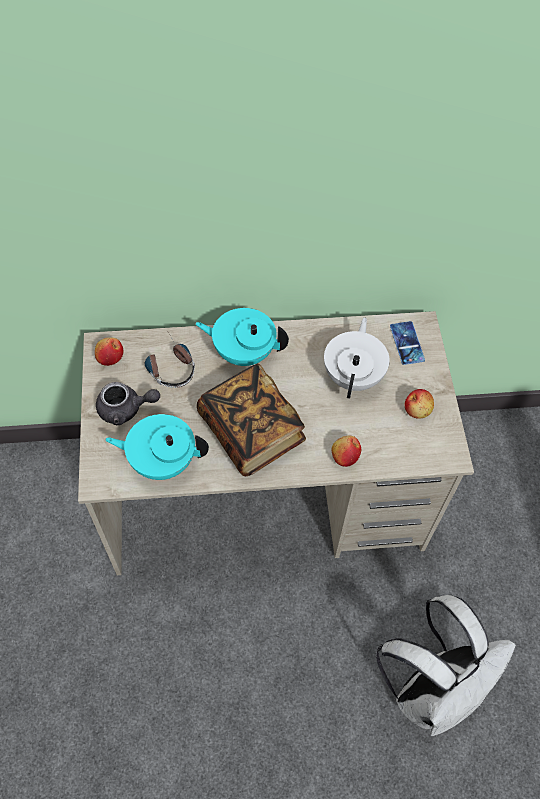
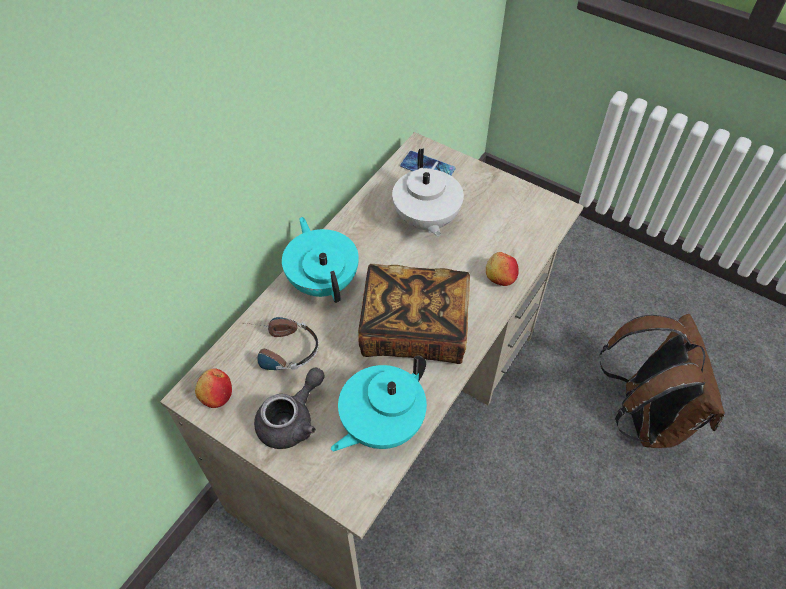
camera: 50 degrees left, 5 degrees down
(243, 352) = (323, 281): turquoise teapot -> turquoise teapot turned 105 degrees clockwise
(354, 375) = (425, 220): white teapot -> white teapot turned 150 degrees counterclockwise
(417, 410) = (497, 202): apple -> none
(431, 686) = (644, 415): white backpack -> brown backpack

